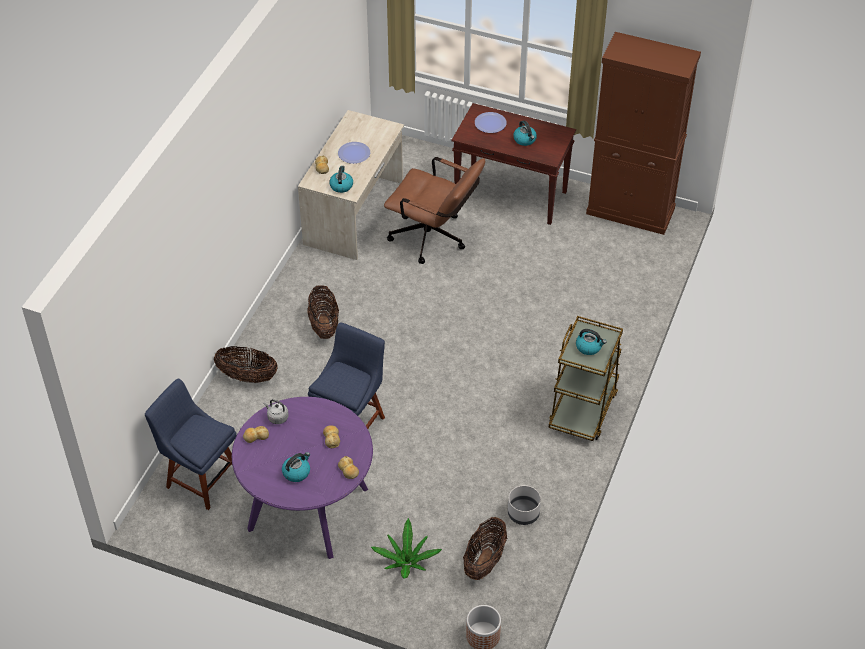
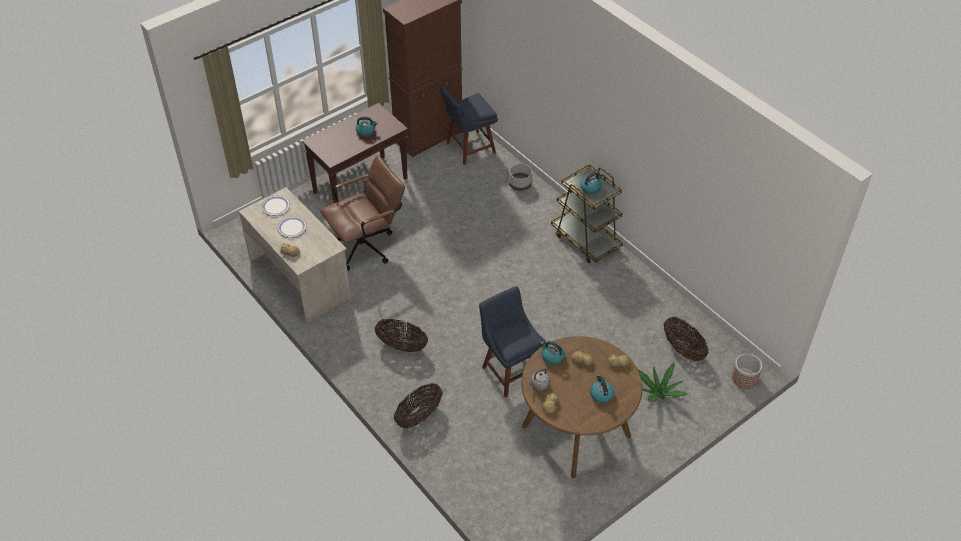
camera: 60 degrees left, 0 degrees up
(200, 477) = (501, 489): blue chair -> blue chair (468, 148)
(308, 508) = (576, 431): purple dining table -> brown dining table
(341, 185) = (321, 249): kettle -> kettle (552, 357)
(490, 123) = (332, 141): plate -> plate (275, 206)
(523, 513) = (655, 311): grey planter -> grey planter (520, 184)

